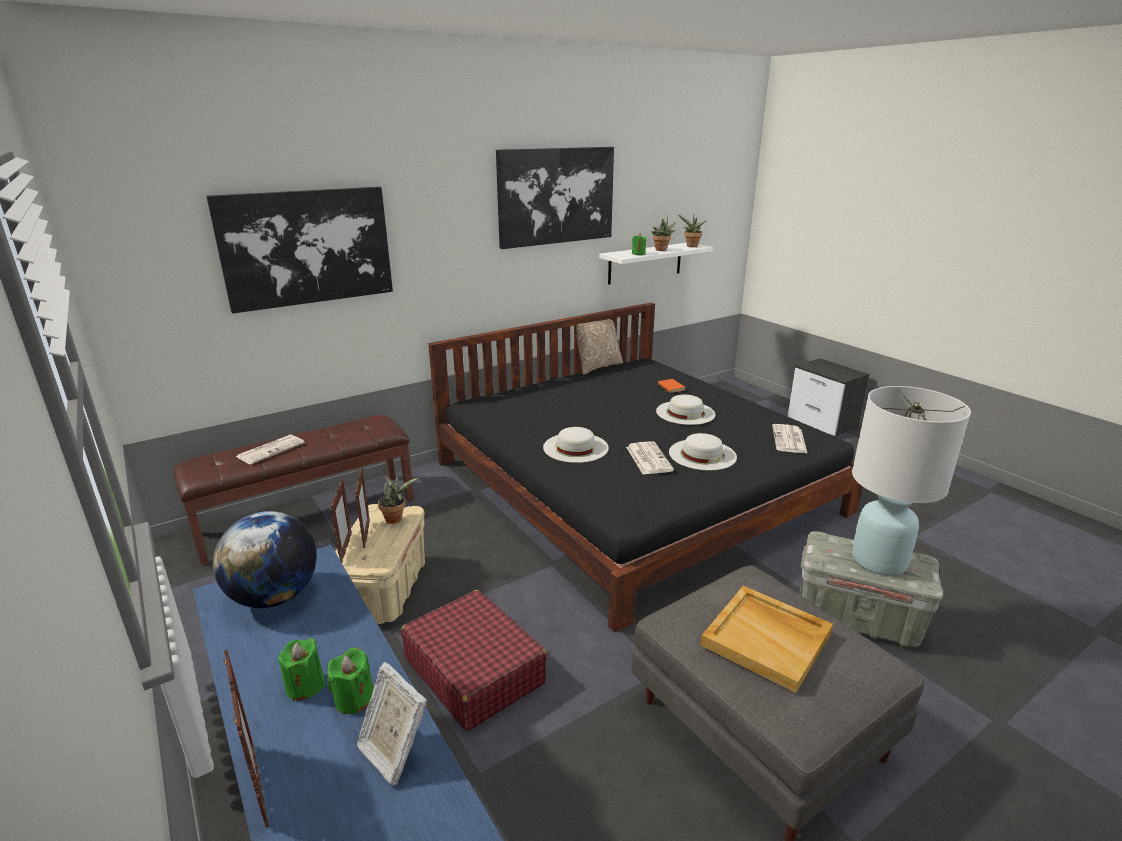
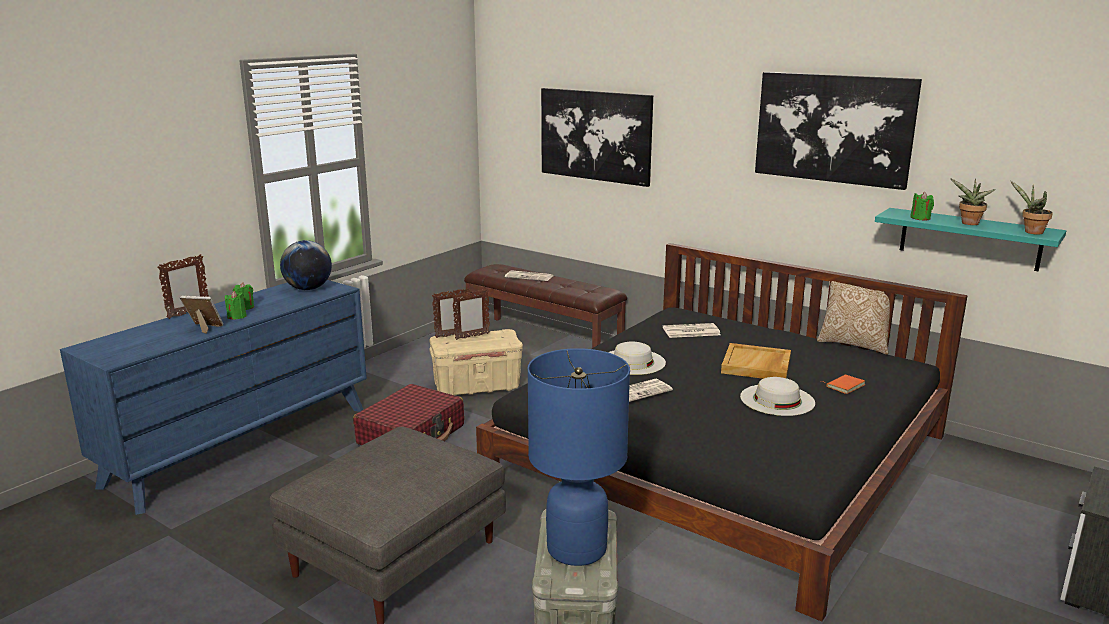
camera: 70 degrees right, 5 degrees down
(393, 751) = (205, 329): picture frame -> picture frame turned 75 degrees clockwise
(396, 518) = (498, 340): potted plant -> none
(645, 263) = (969, 239): white shelf -> turquoise shelf
(702, 454) = (678, 417): white hat -> none
(767, 639) = (385, 464): beige tray -> beige tray (756, 365)
(789, 440) = (772, 463): newspaper -> newspaper (690, 331)
(879, 560) = (577, 549): white table lamp -> blue table lamp

